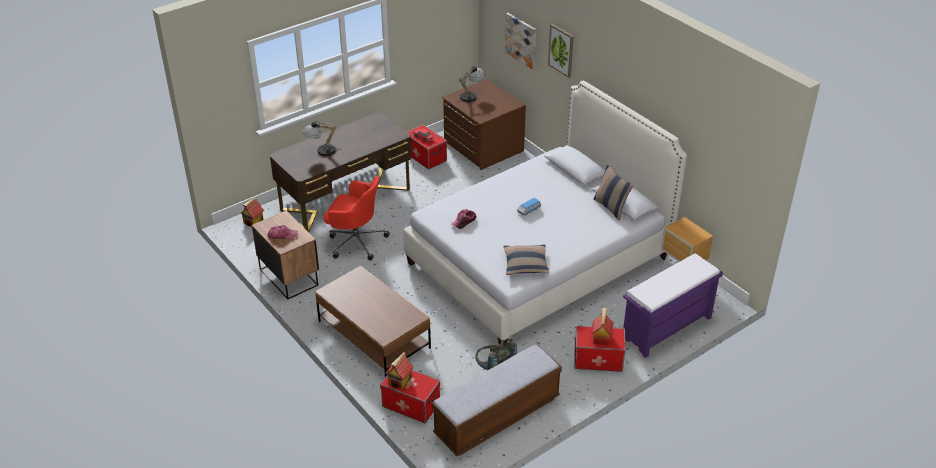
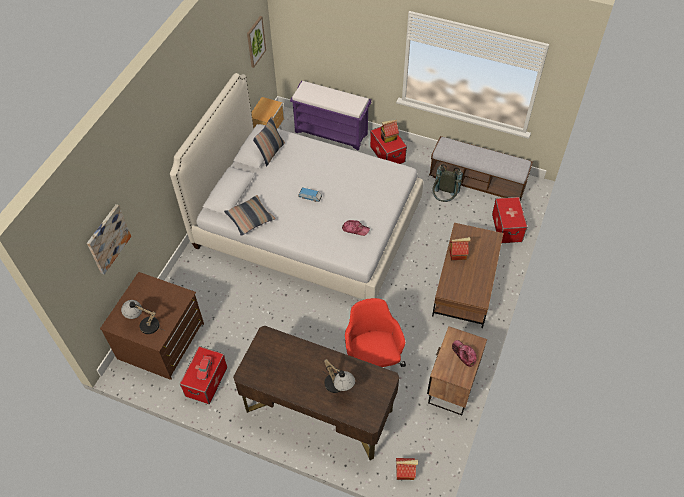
camera: 120 degrees left, 15 degrees up
(400, 381) = (515, 218): toy house -> toy house (458, 254)
(525, 264) = (376, 172): pillow -> pillow (250, 218)
(561, 50) = (141, 177): picture -> picture (255, 41)

